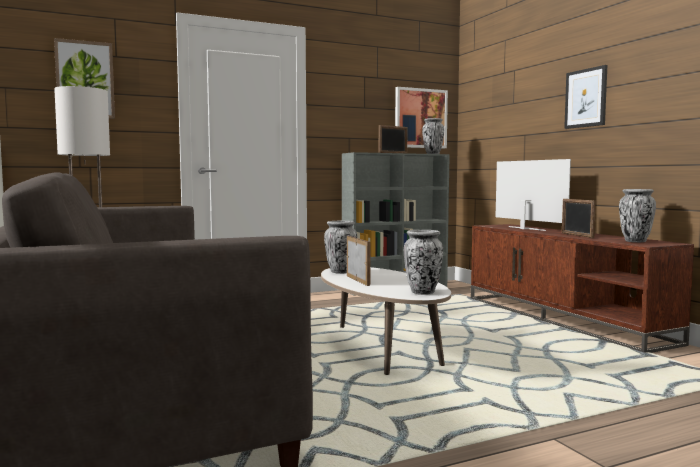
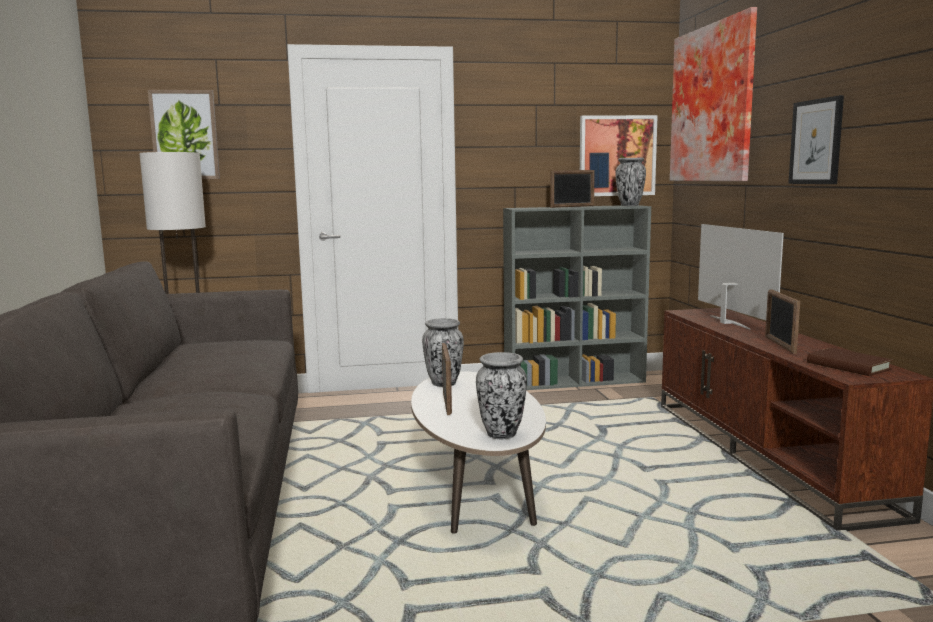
camera: 15 degrees right, 5 degrees up
(496, 80) = (715, 104): none -> picture
(635, 241) = (848, 366): vase -> brown book

